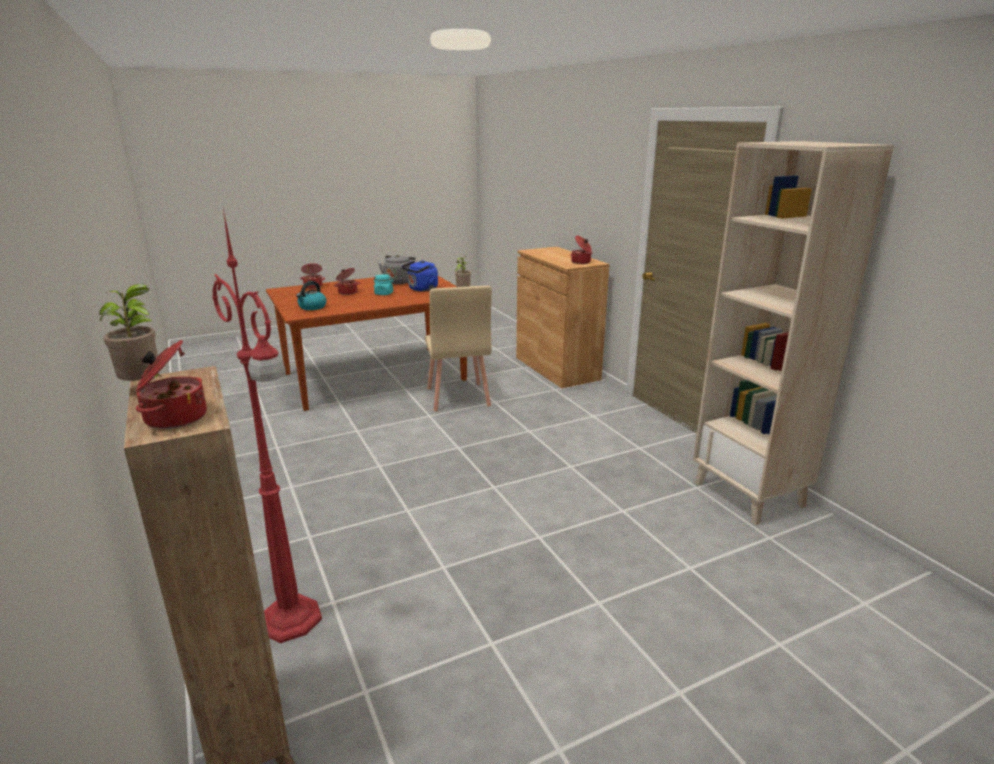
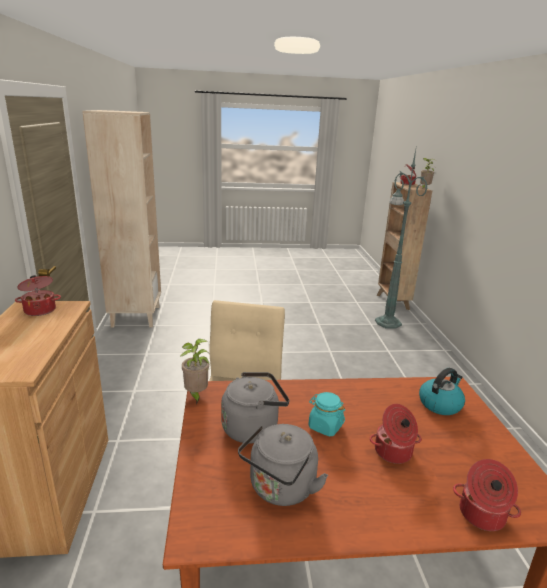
camera: 160 degrees left, 0 degrees up
(292, 621) = (387, 322): red floor lamp -> green floor lamp
(421, 289) = (253, 427): blue kettle -> grey kettle

